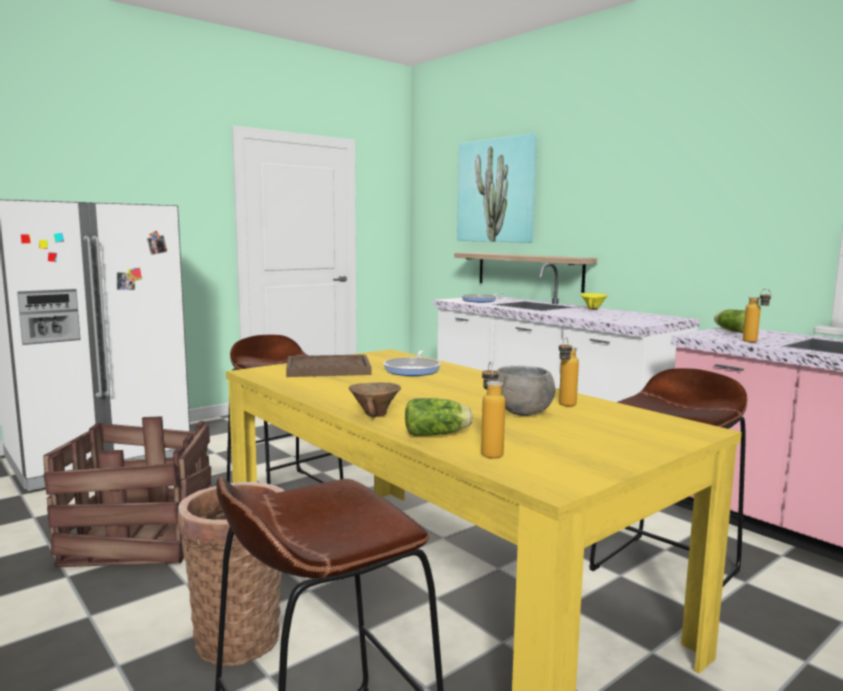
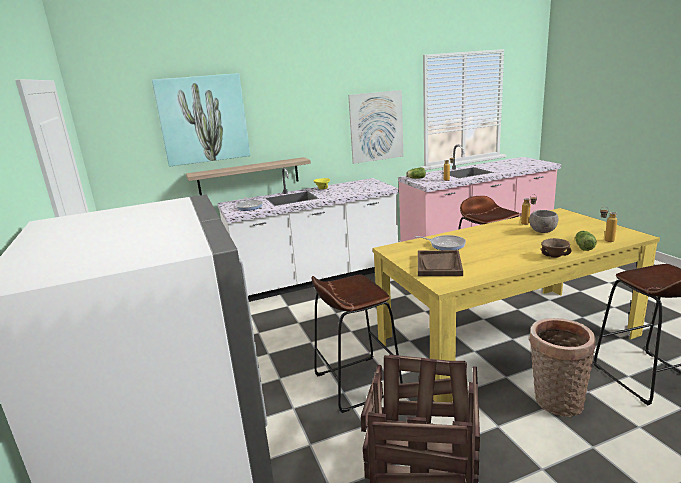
camera: 70 degrees left, 10 degrees up
(725, 225) = (376, 126): none -> picture

